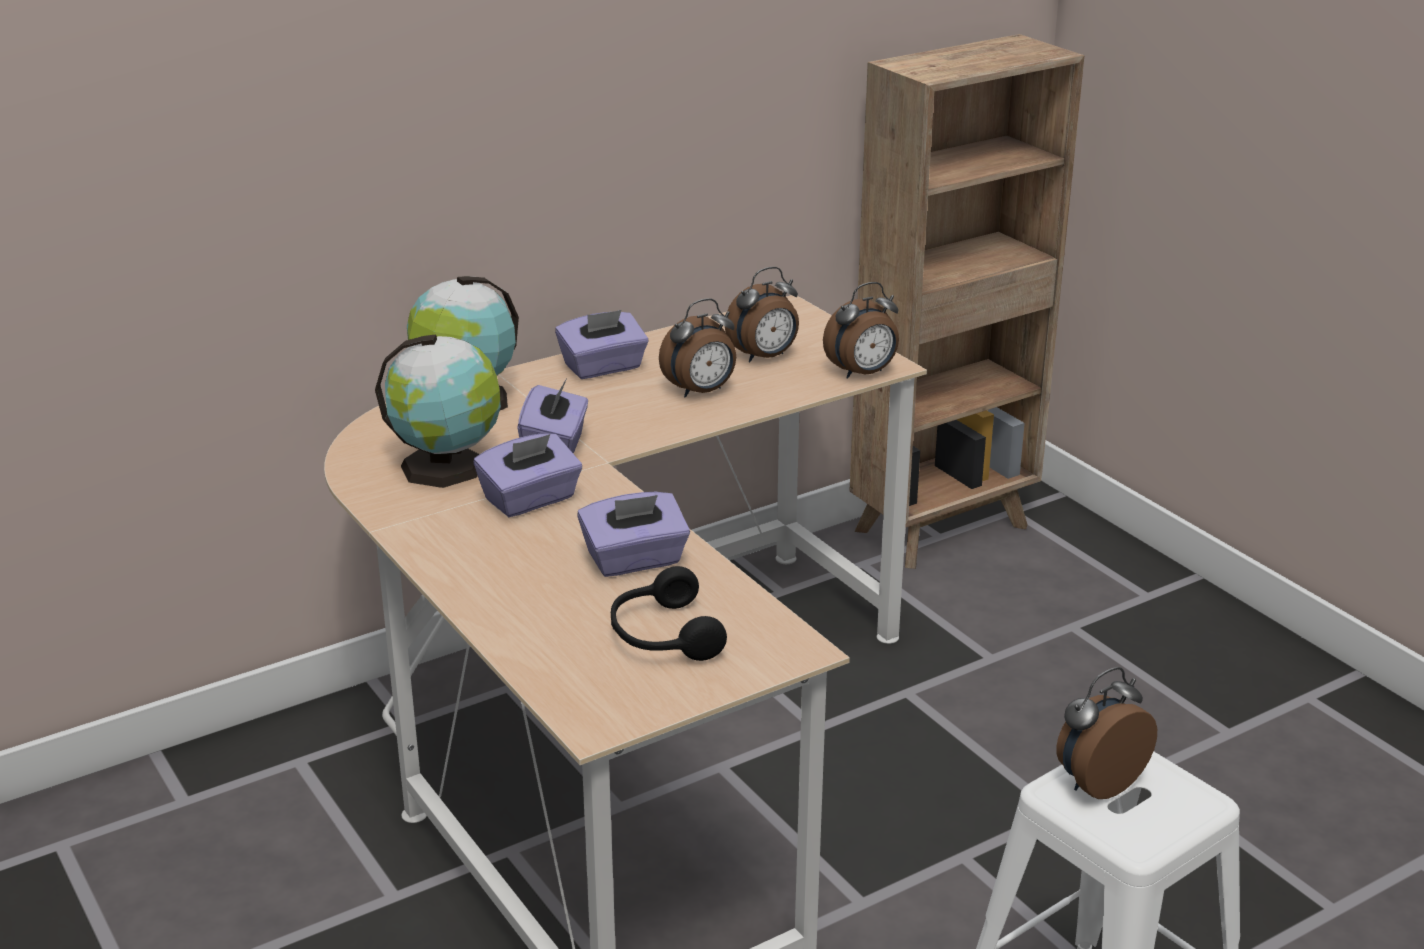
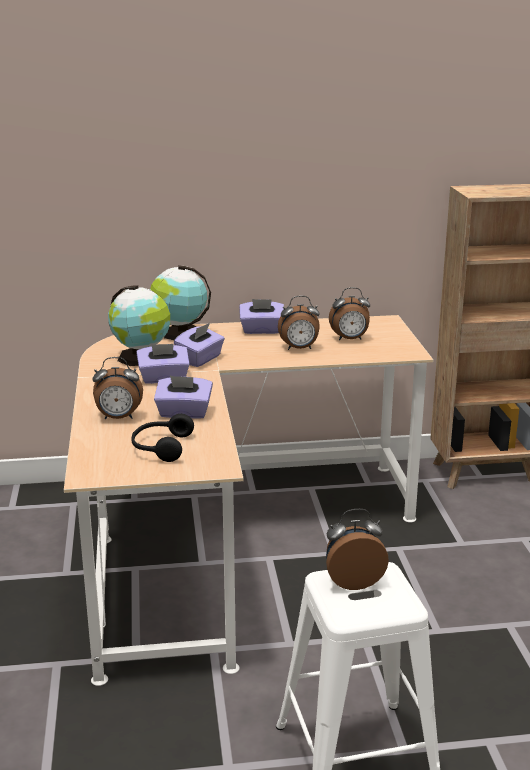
camera: 25 degrees right, 5 degrees down
(862, 373) = (394, 355): alarm clock -> alarm clock (118, 418)

